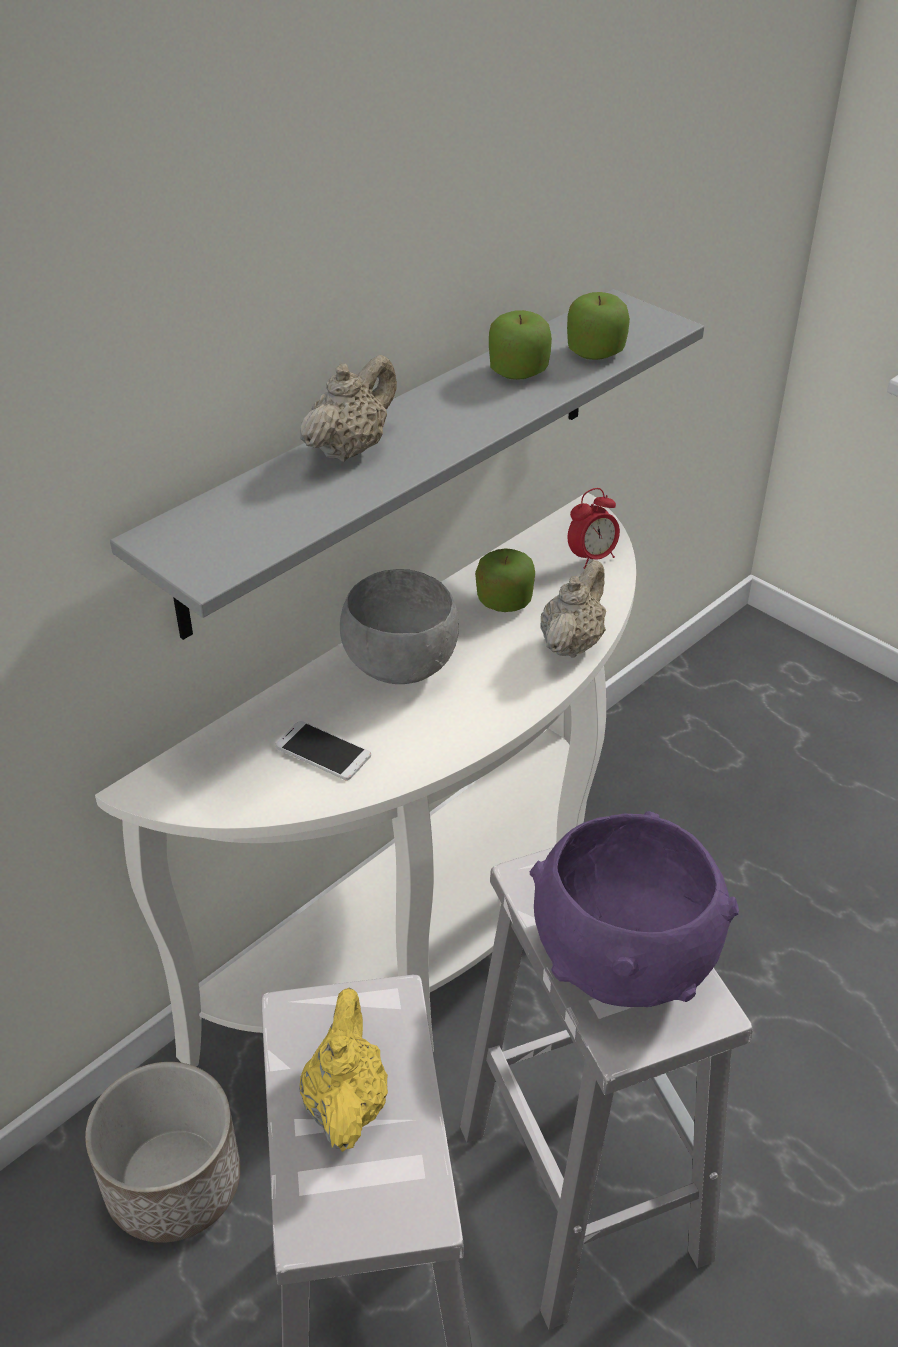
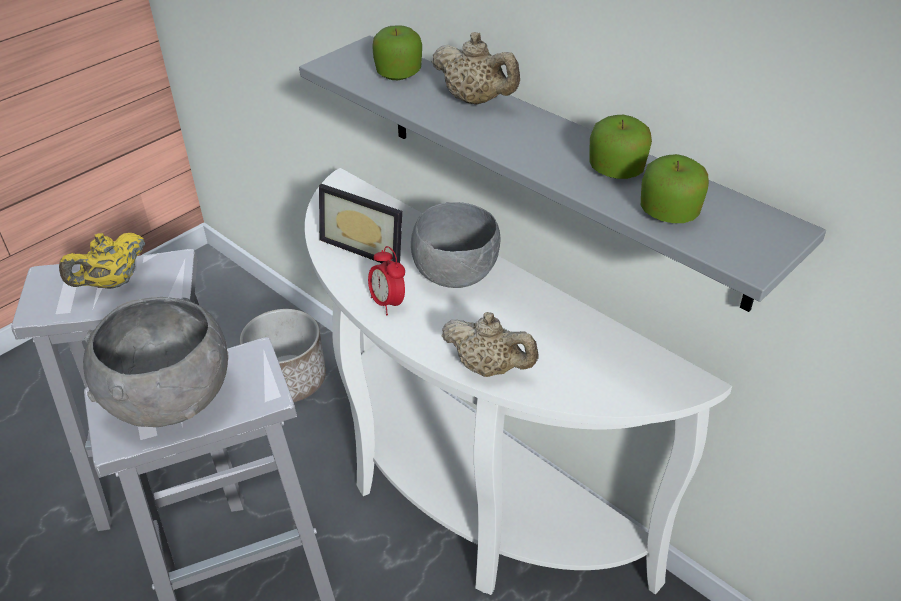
camera: 90 degrees right, 0 degrees up
(323, 751) = (367, 245): phone -> picture frame
(346, 1102) = (112, 283): yellow teapot -> yellow teapot turned 135 degrees clockwise
(504, 601) = (542, 328): apple -> apple (399, 73)
(592, 558) = (617, 385): alarm clock -> alarm clock (388, 303)
(623, 958) = (172, 399): purple bowl -> grey bowl

